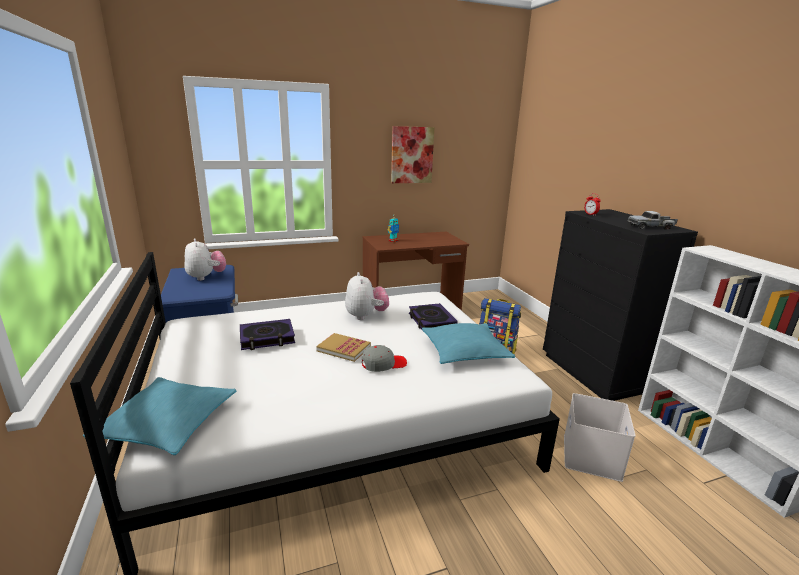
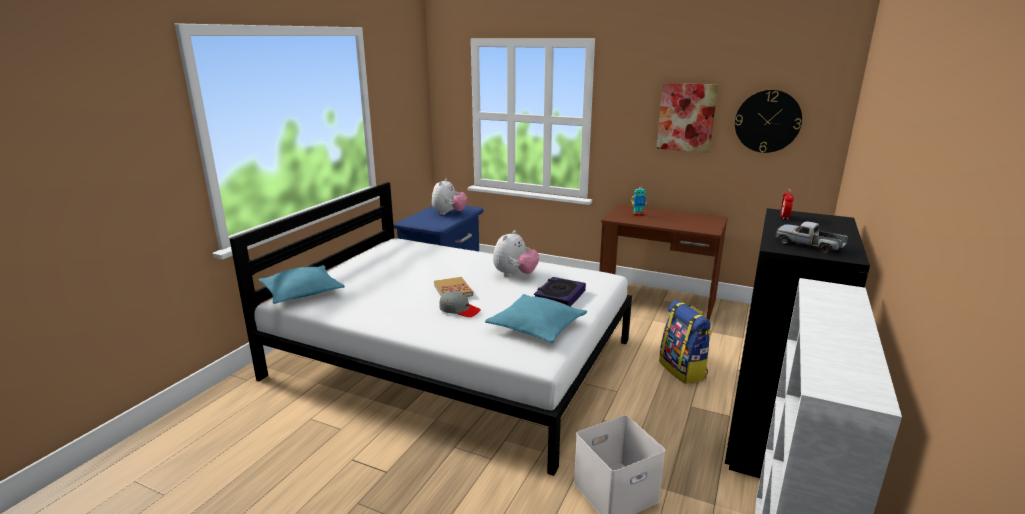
camera: 45 degrees right, 0 degrees up
(267, 338) = (419, 266): book -> none
(467, 155) = (767, 121): none -> wall clock

